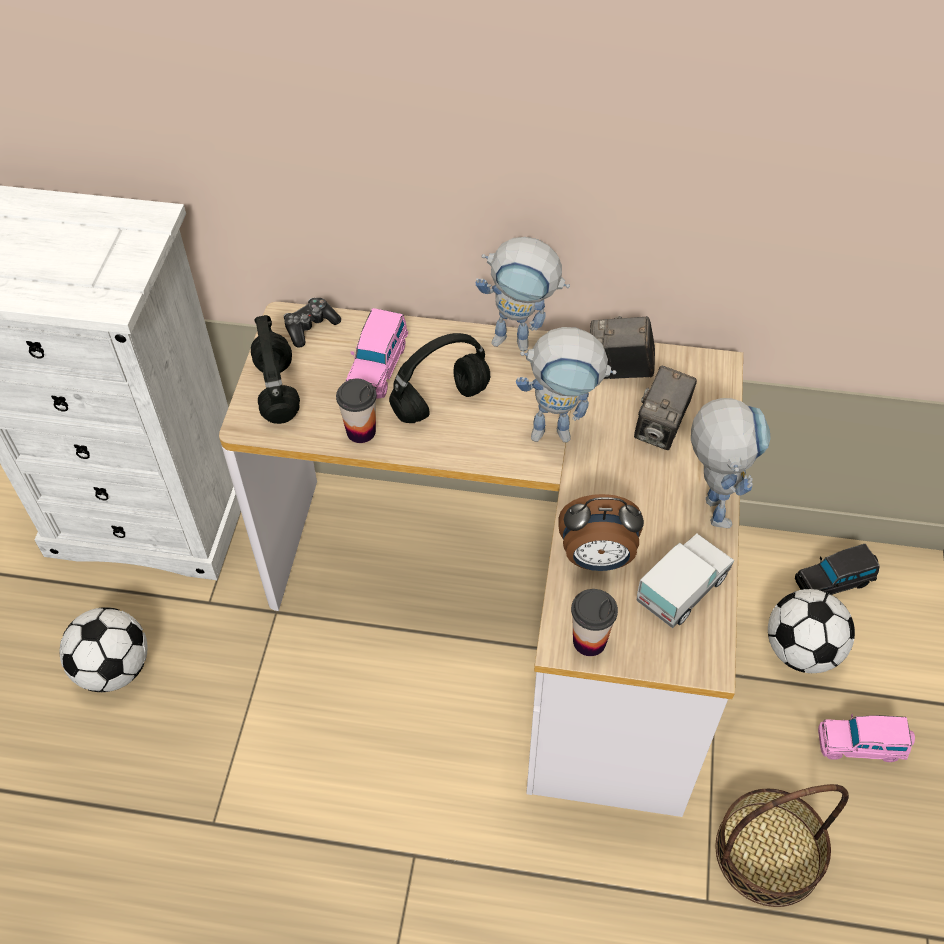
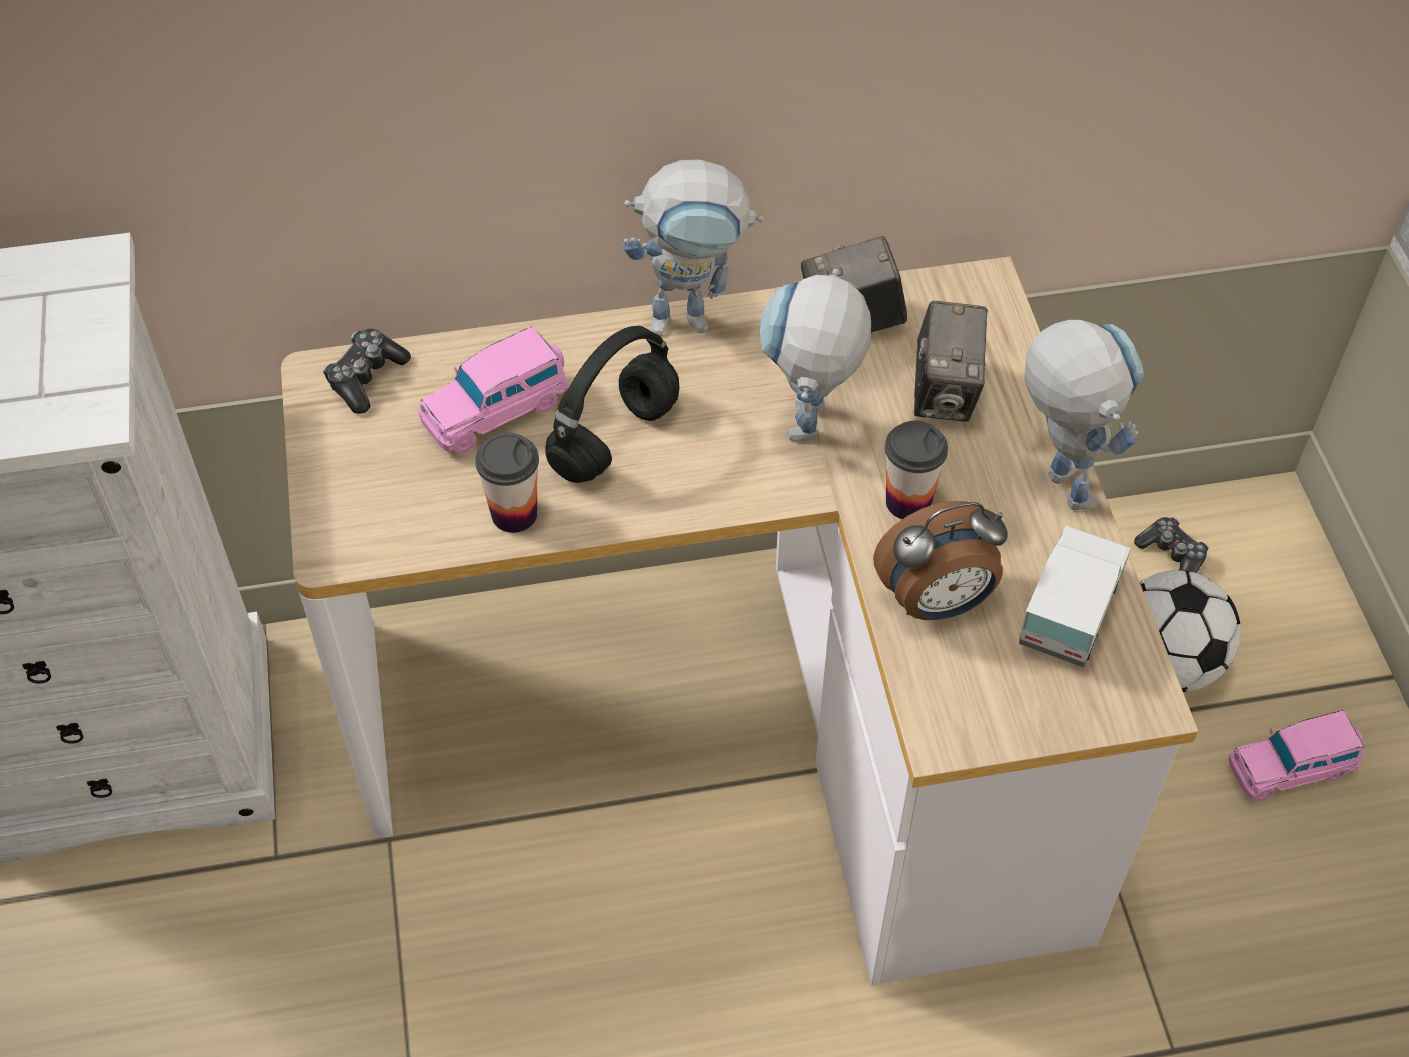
camera: 20 degrees left, 0 degrees up
(114, 669) = (163, 1006): football -> none
(278, 392) = (361, 489): black headphones -> none
(378, 366) = (498, 410): pink toy car -> pink toy car turned 60 degrees clockwise
(562, 431) = (809, 435): toy robot -> toy robot turned 120 degrees clockwise
(589, 641) = (975, 720): cup -> cup (908, 502)
(768, 852) = (1227, 955): basket -> none
(834, 582) = (1172, 555): black toy car -> game controller

